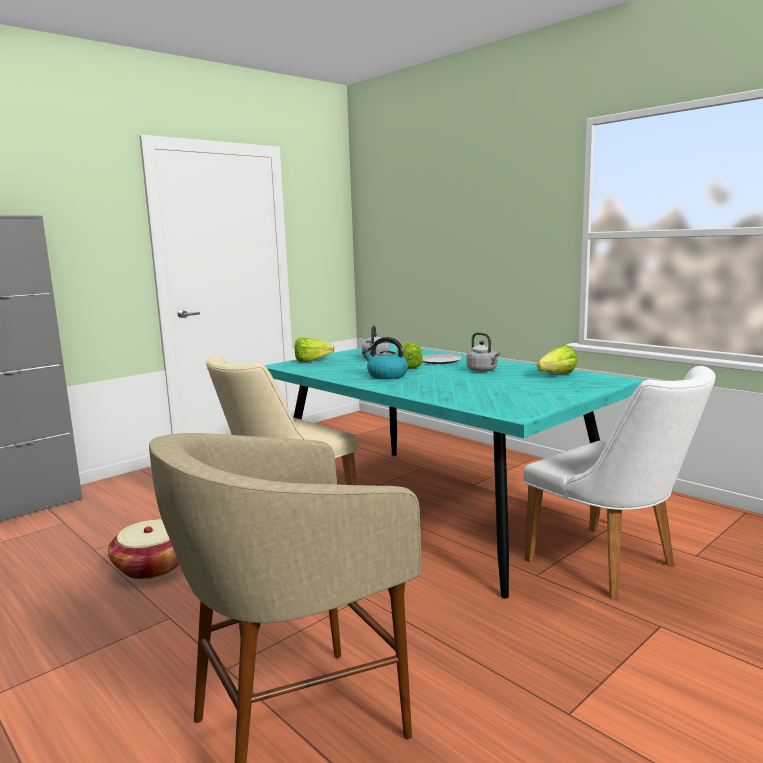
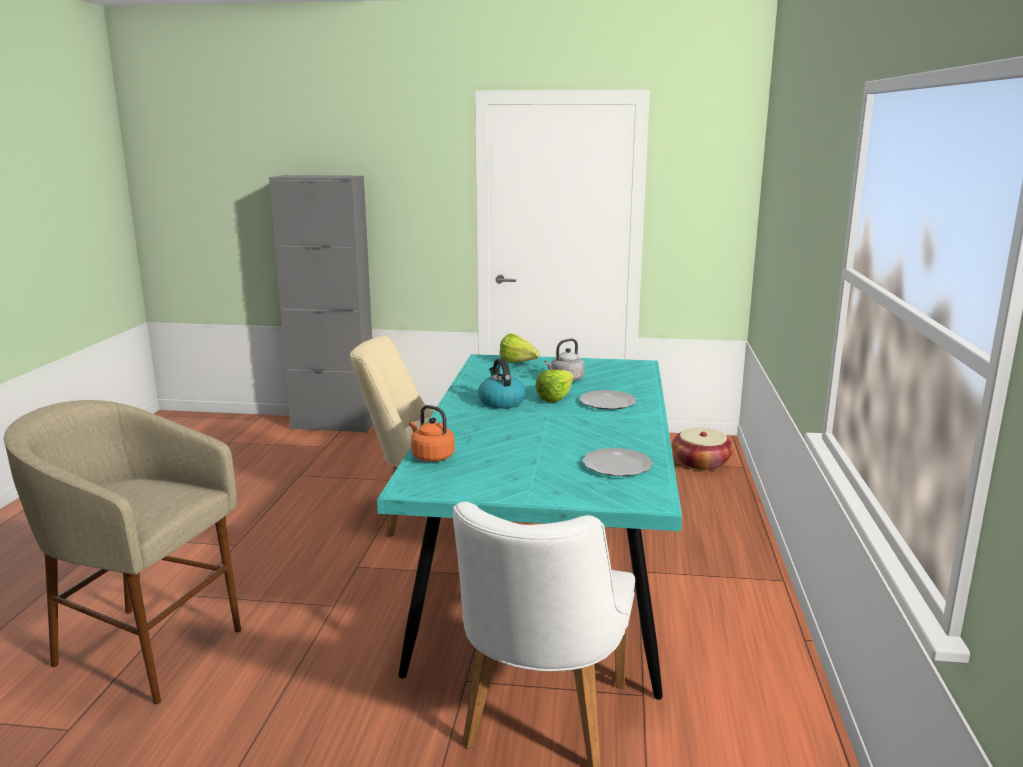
camera: 50 degrees right, 5 degrees up
(152, 567) = (296, 505): basket -> basket (701, 463)
(463, 402) = (431, 456): none -> orange kettle
(483, 370) = (591, 430): grey kettle -> none
(553, 376) = (618, 466): lettuce -> plate

